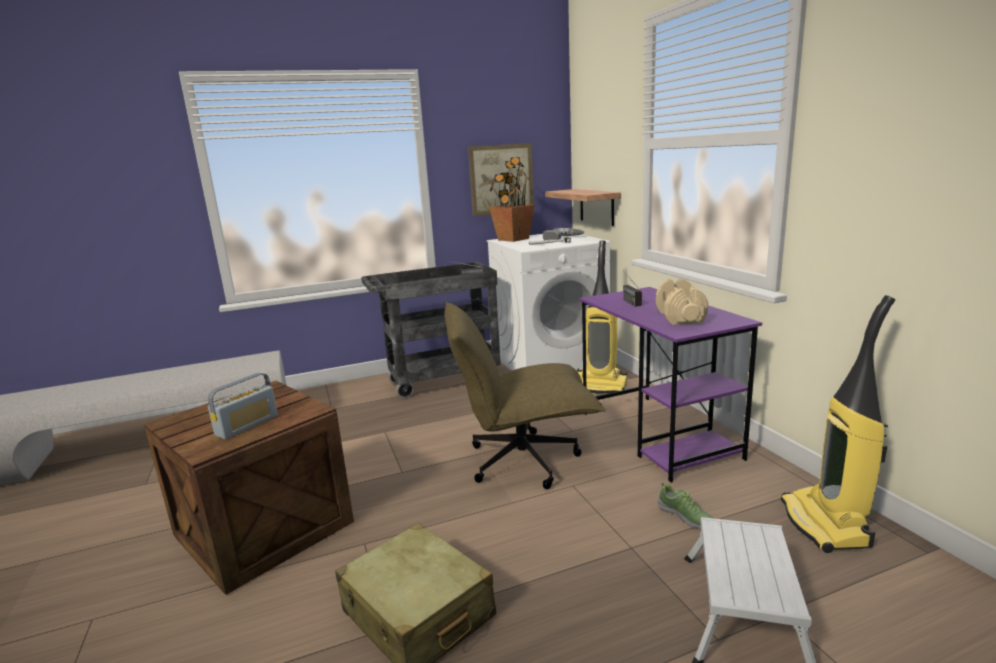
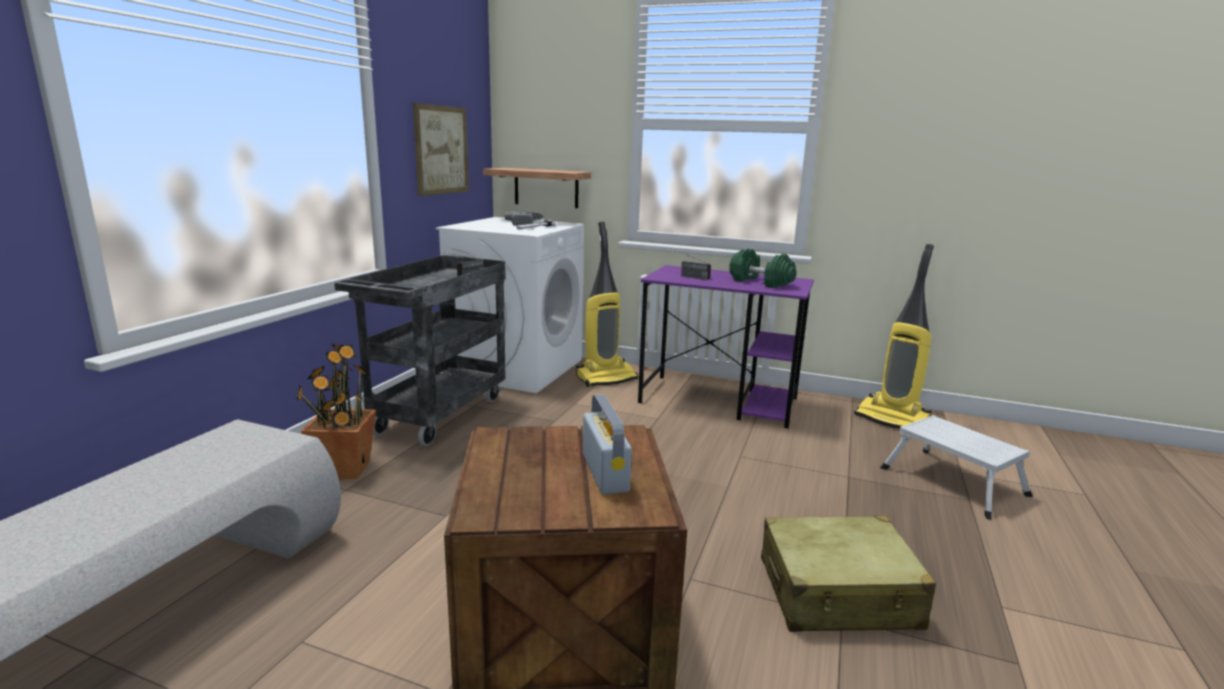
camera: 50 degrees left, 0 degrees up
(512, 239) = (469, 225): potted plant -> potted plant (344, 470)
(524, 460) = (670, 453): beige office chair -> none
(680, 317) = (761, 282): beige dumbbell -> green dumbbell
(686, 517) = (835, 445): shoe -> none

